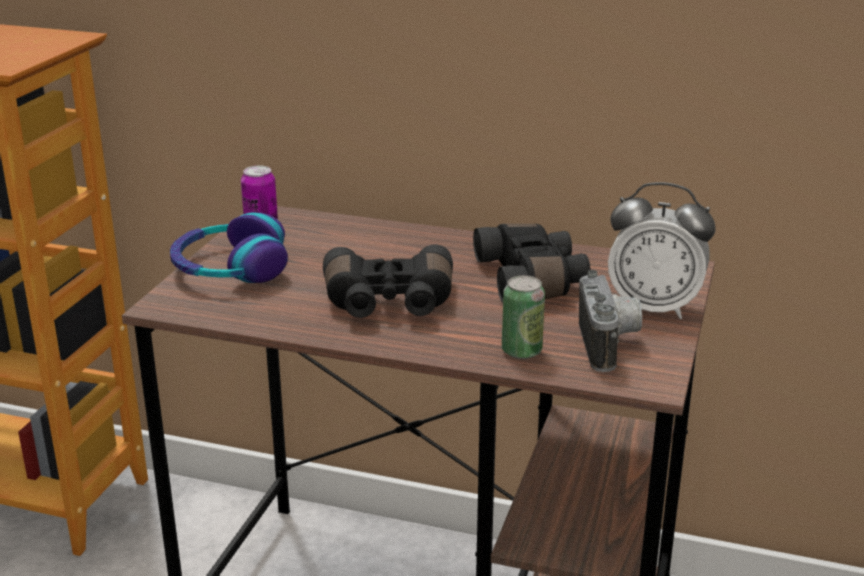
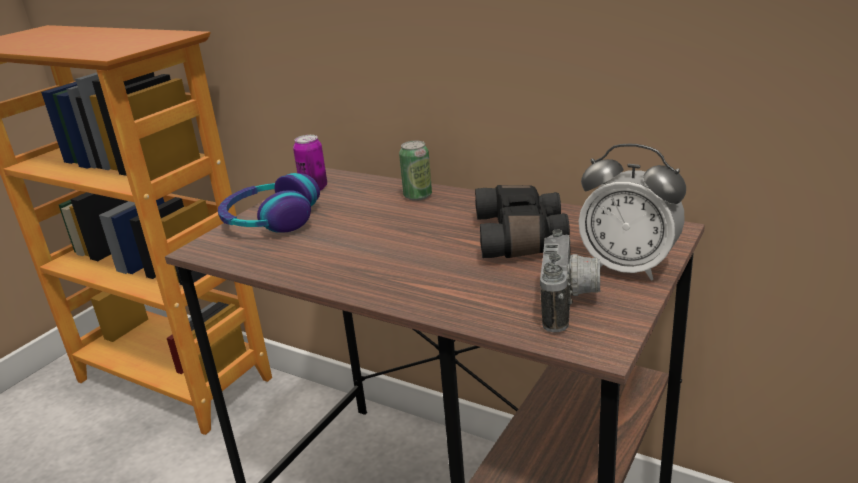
camera: 15 degrees right, 0 degrees up
(389, 303) = (383, 254): black binoculars -> none
(521, 351) = (482, 306): can -> can (417, 196)

